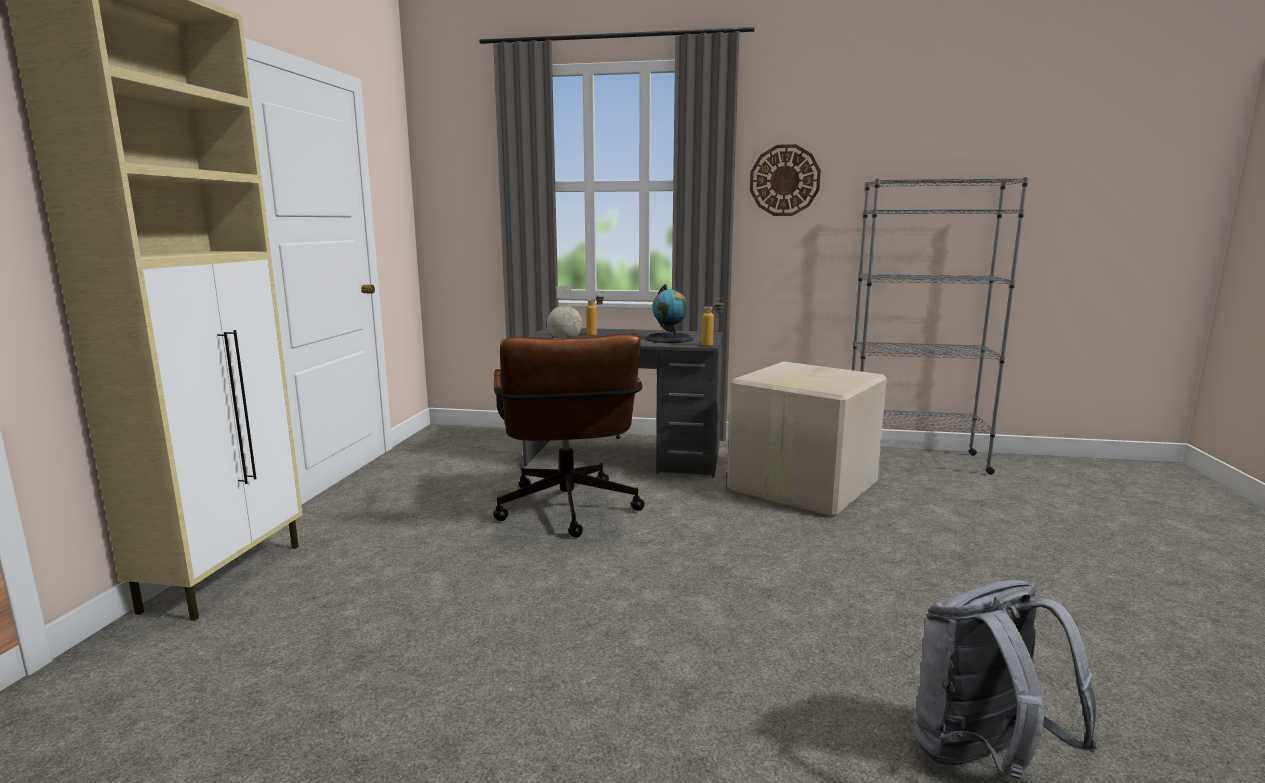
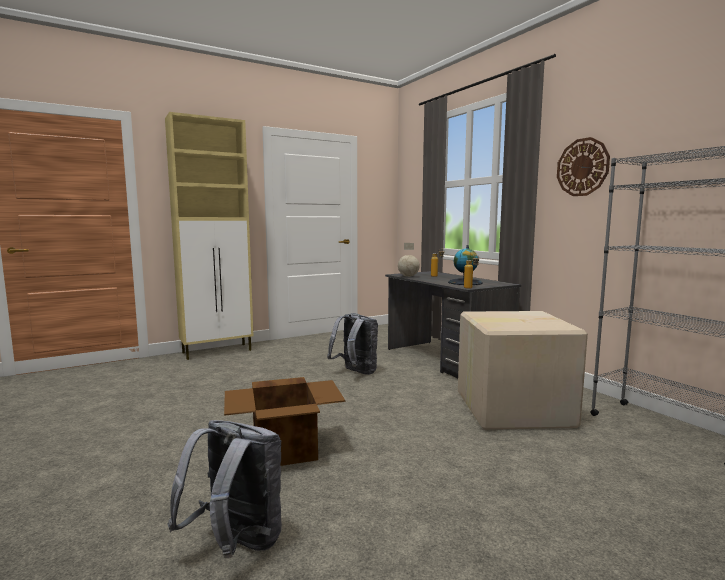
camera: 50 degrees right, 5 degrees down
(568, 513) = (355, 373): brown office chair -> grey backpack
(753, 643) = (285, 449): none -> cardboard box

